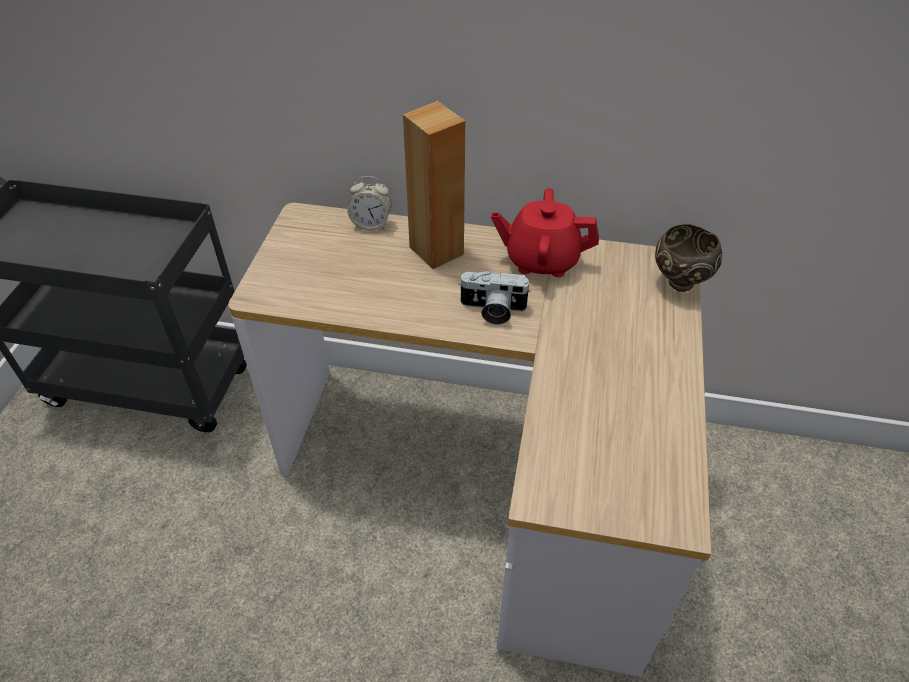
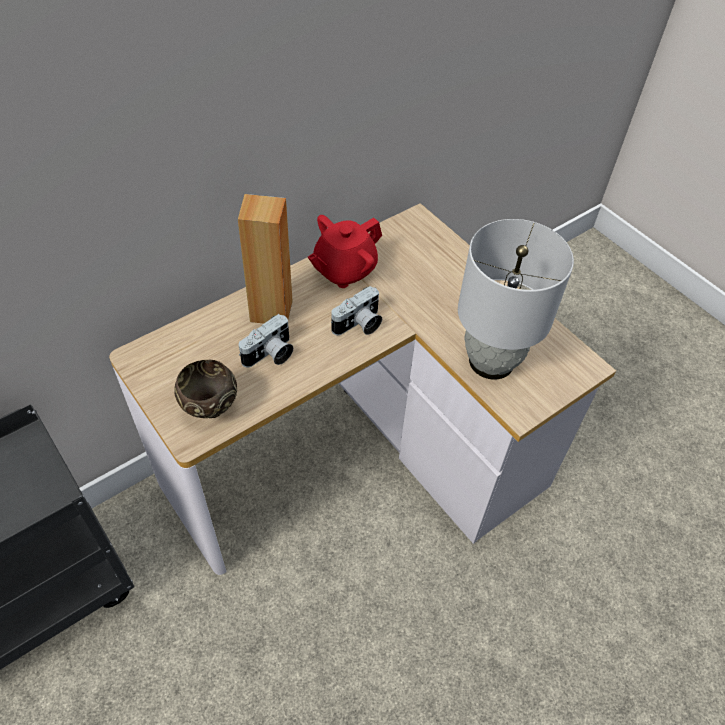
camera: 50 degrees left, 5 degrees up
(371, 224) = (200, 324): alarm clock -> none
(390, 281) = (270, 355): none -> camera
(575, 431) = (491, 361): none -> white table lamp
(678, 283) = (434, 231): brown bowl -> brown bowl (209, 410)

